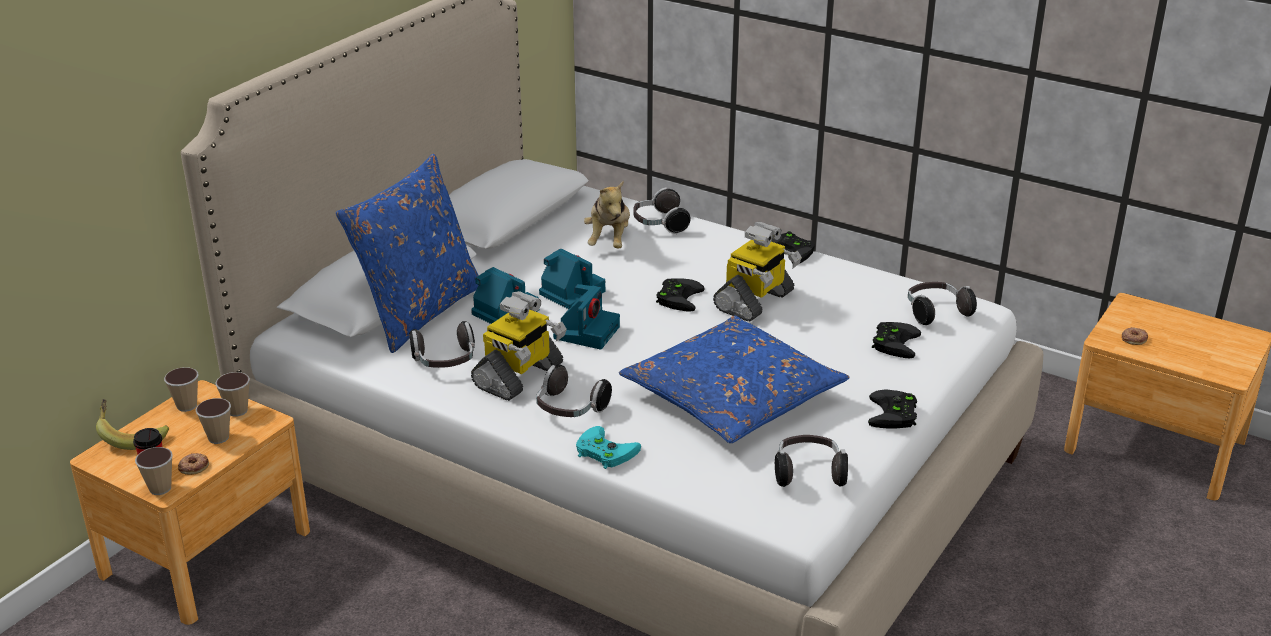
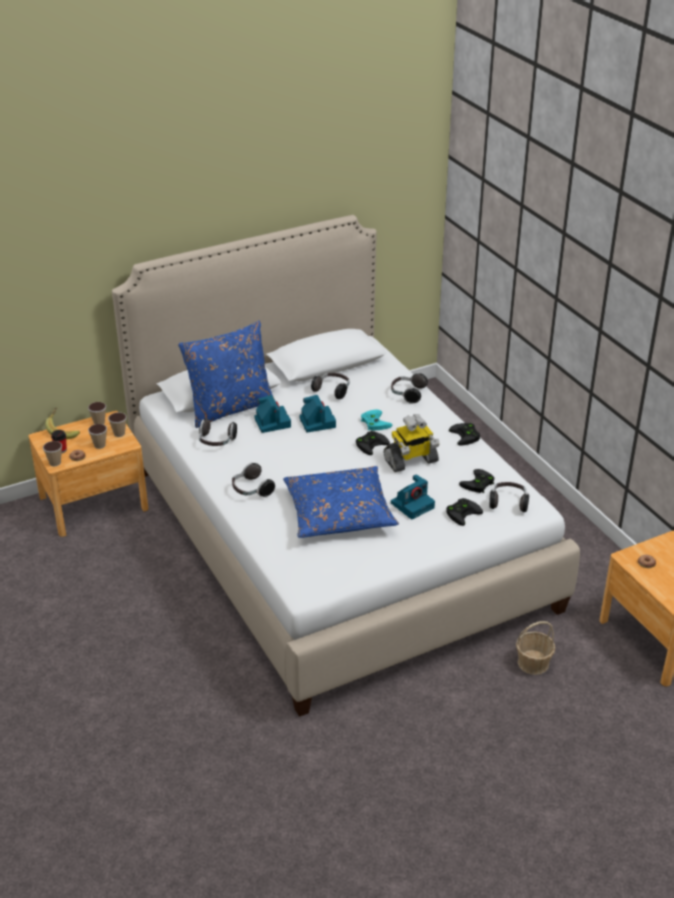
camera: 30 degrees right, 5 degrees up
(519, 377) = (244, 463): toy robot -> none
(586, 331) = (302, 448): camera -> camera (413, 505)
(603, 451) = (246, 518): turquoise game controller -> turquoise game controller (374, 422)
(609, 240) = (369, 396): plush toy -> none
(808, 473) = (334, 569): headphones -> headphones (332, 391)
(894, 415) = (415, 554): black game controller -> black game controller (478, 484)
(1045, 534) = (533, 663): none -> basket

